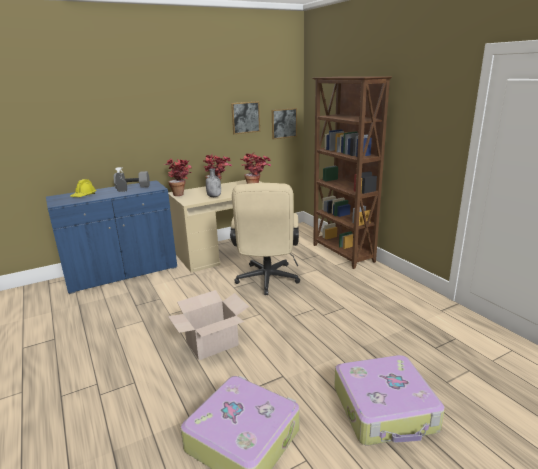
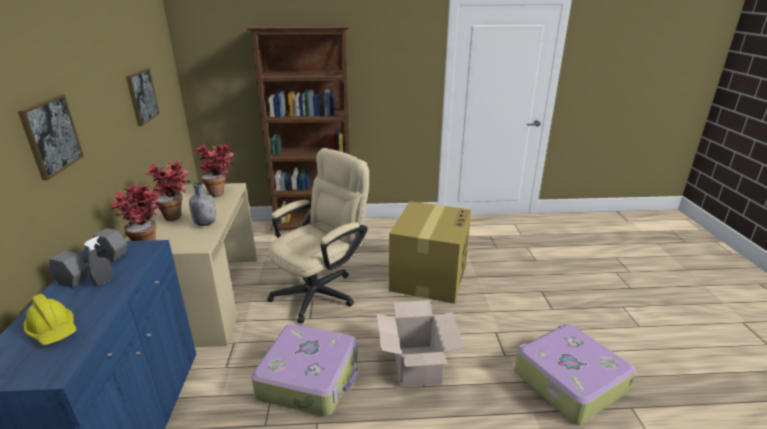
camera: 65 degrees left, 5 degrees up
(267, 281) = (321, 290): beige office chair -> beige office chair turned 75 degrees counterclockwise
(284, 123) = (170, 95): picture -> picture (51, 135)
(334, 319) = (429, 276): none -> cardboard box
(385, 409) = (554, 295): suitcase -> suitcase (310, 378)

